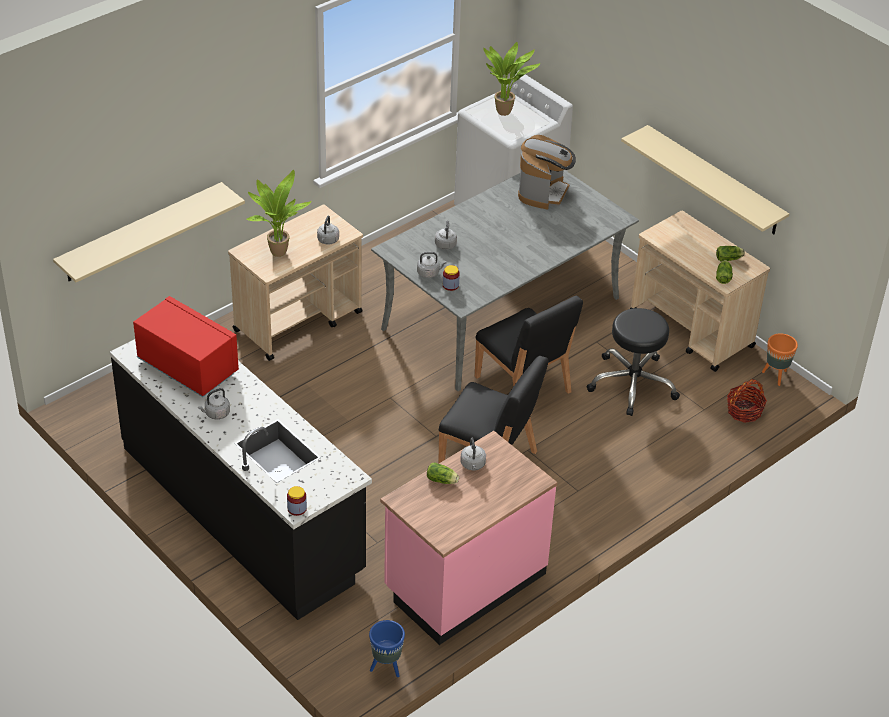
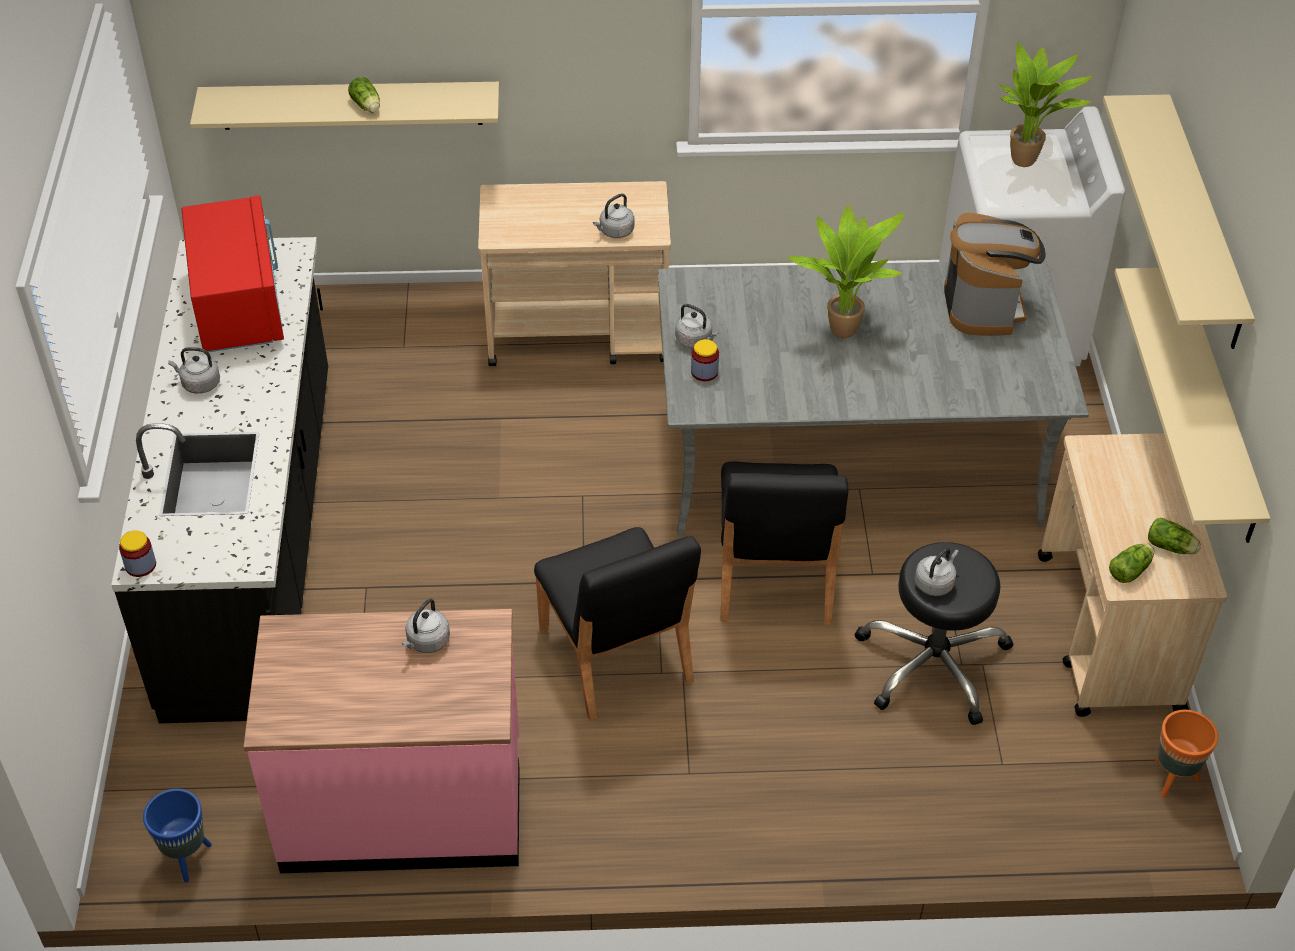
camera: 40 degrees right, 5 degrees up
(277, 251) = (537, 215): potted plant -> potted plant (842, 328)
(443, 480) = (363, 640): lettuce -> lettuce (367, 106)
(445, 244) = (762, 311): grey kettle -> grey kettle (935, 583)
(543, 192) = (984, 305): coffee machine -> coffee machine turned 60 degrees counterclockwise
(659, 95) = (1203, 222): none -> beige shelf
(744, 411) = (1063, 804): basket -> none

